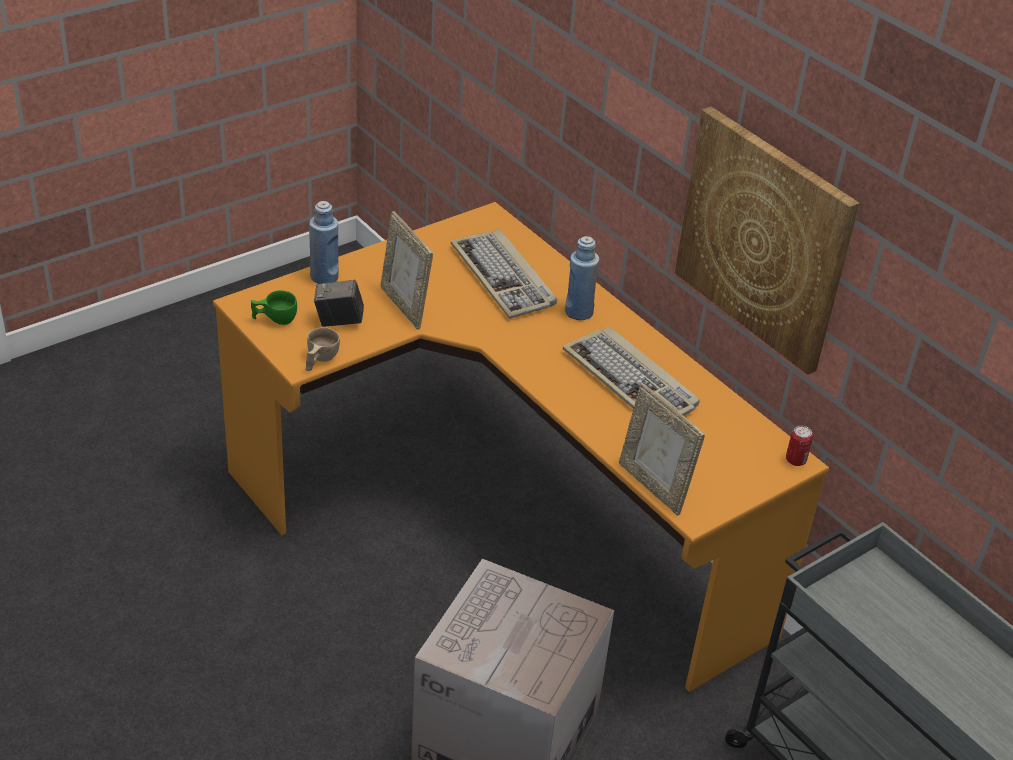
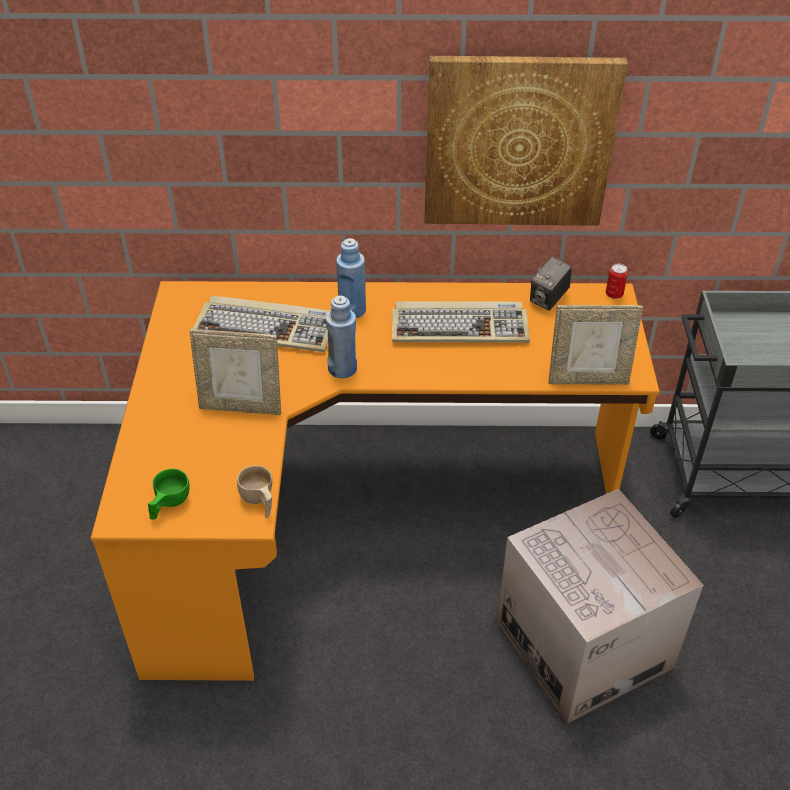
camera: 50 degrees left, 5 degrees up
(324, 277) = (144, 438): blue bottle -> blue bottle (342, 369)
(339, 321) = (217, 460): camera -> camera (548, 299)

